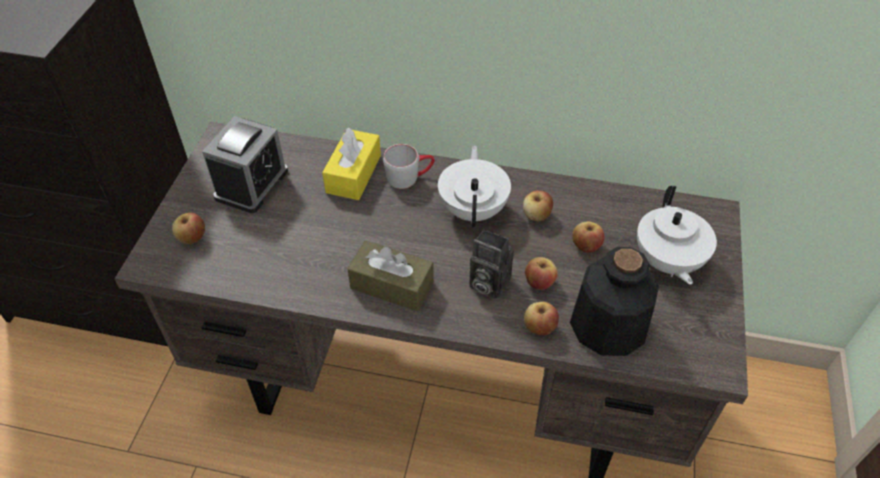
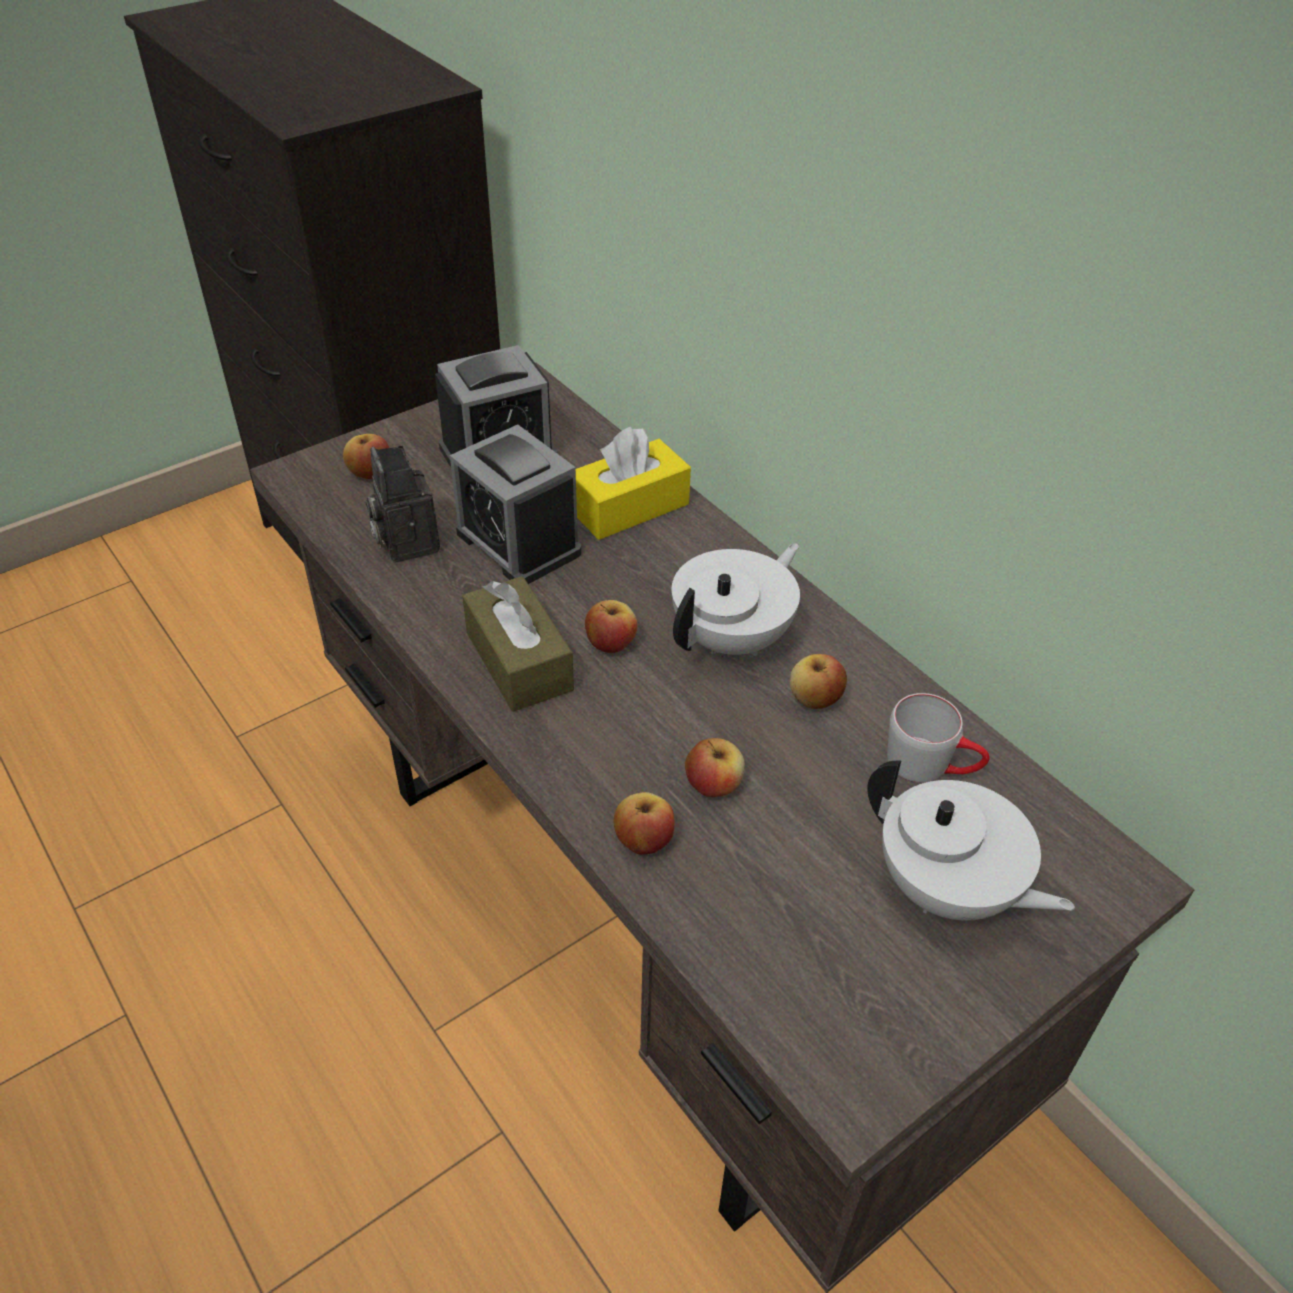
camera: 40 degrees right, 5 degrees down
(320, 226) = (518, 542): none -> alarm clock
(409, 177) = (695, 550): grey mug -> grey mug (931, 766)
(486, 283) = (639, 738): camera -> camera (405, 542)
(586, 246) = (841, 784): apple -> apple (610, 643)
(608, 326) = (743, 909): bottle -> none
(667, 262) = (947, 890): white teapot -> white teapot turned 90 degrees counterclockwise

